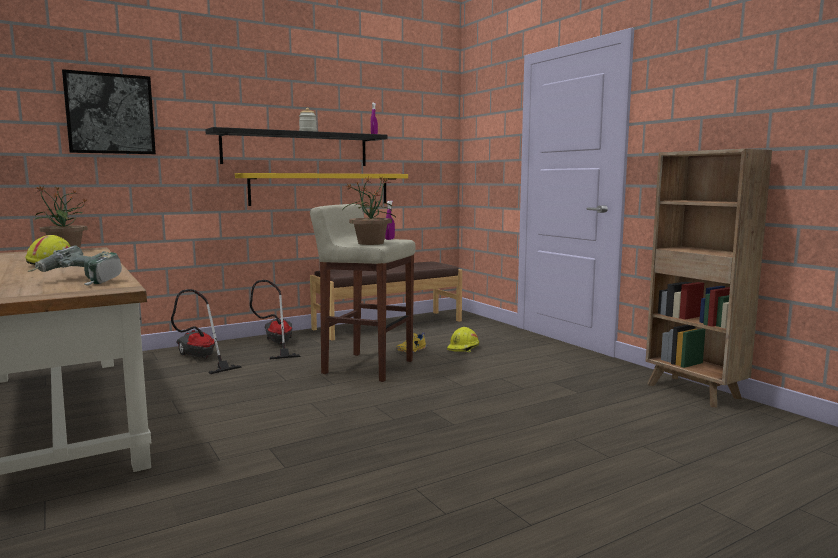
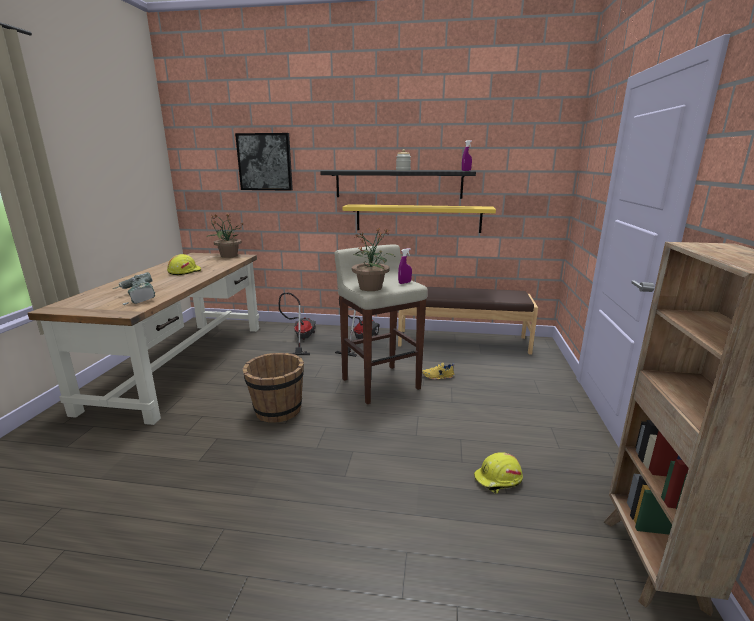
camera: 40 degrees right, 10 degrees up
(296, 411) = (277, 410): none -> brown bucket
(463, 348) = (483, 389): yellow hard hat -> yellow hard hat (498, 480)

